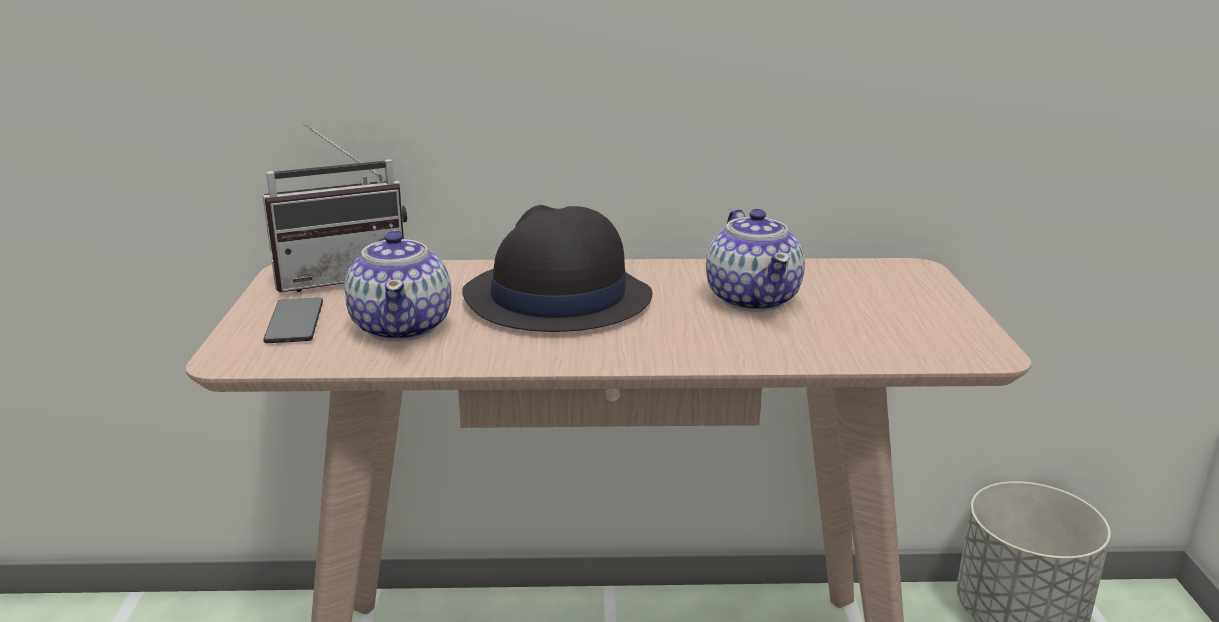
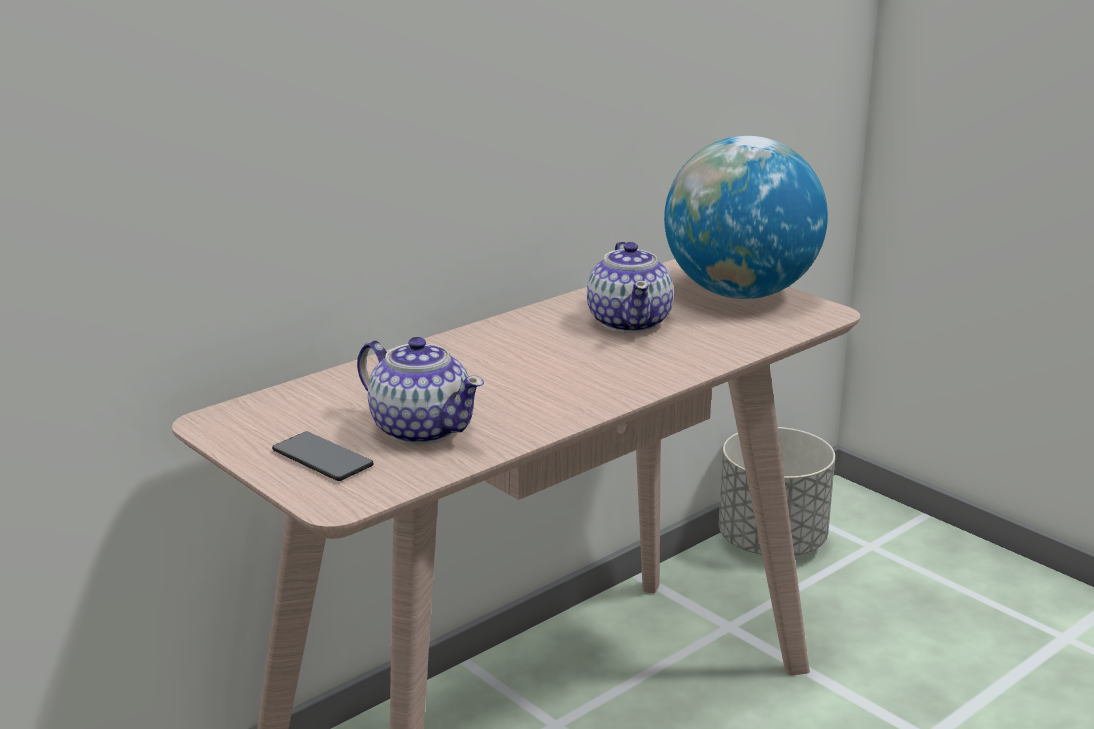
camera: 40 degrees left, 0 degrees up
(341, 276) = (271, 411): radio -> none
(556, 298) = (492, 368): black hat -> none
(753, 299) = (630, 322): teapot -> teapot turned 45 degrees clockwise
(918, 307) = (740, 294): none -> globe

